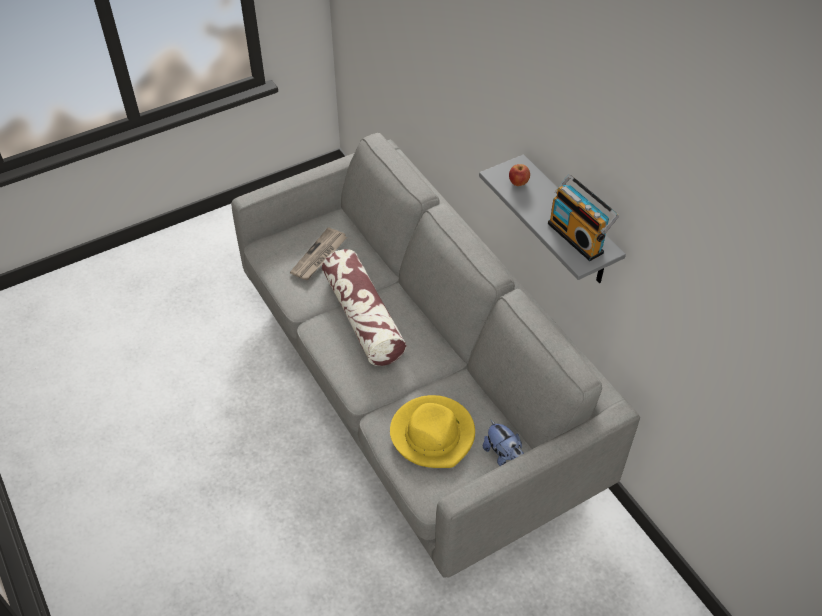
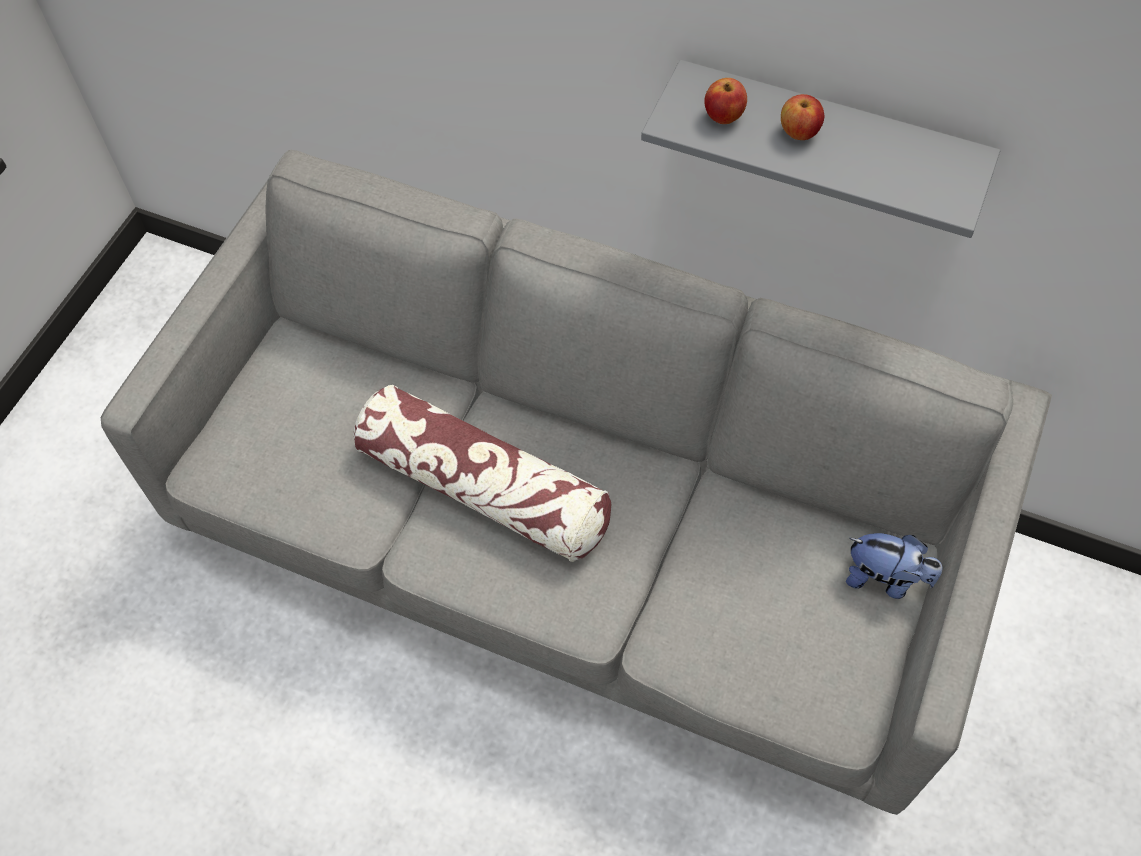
camera: 35 degrees left, 10 degrees up
(319, 256) = (318, 425): newspaper -> none
(433, 434) = (758, 613): yellow hat -> none
(543, 204) = (799, 132): none -> apple
(577, 237) = (906, 161): radio -> none

